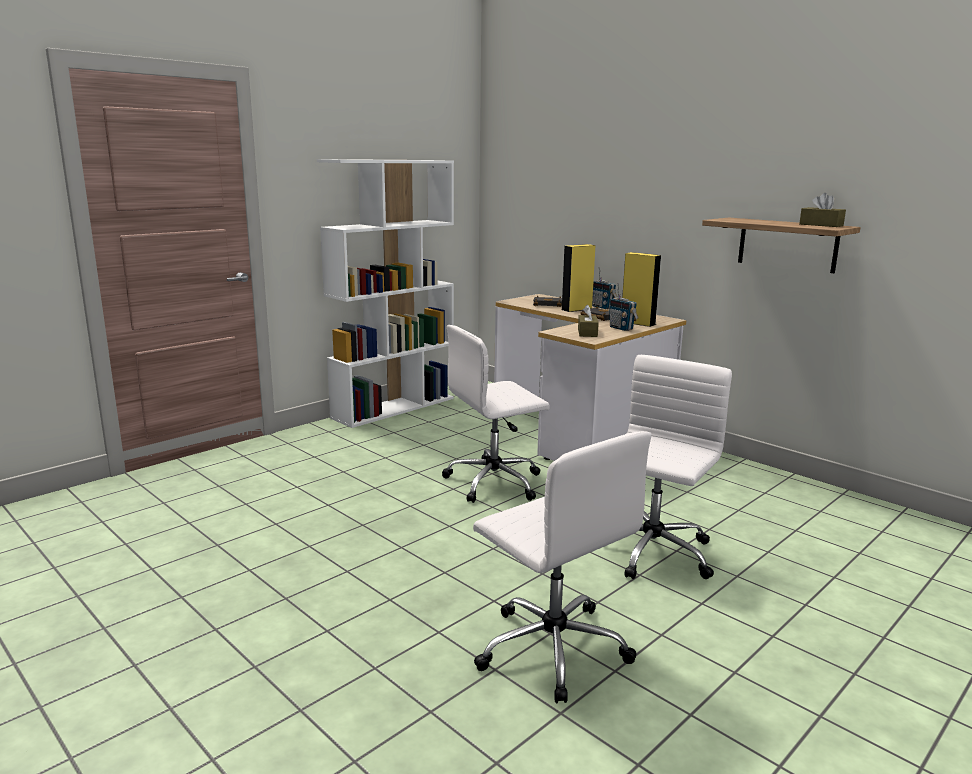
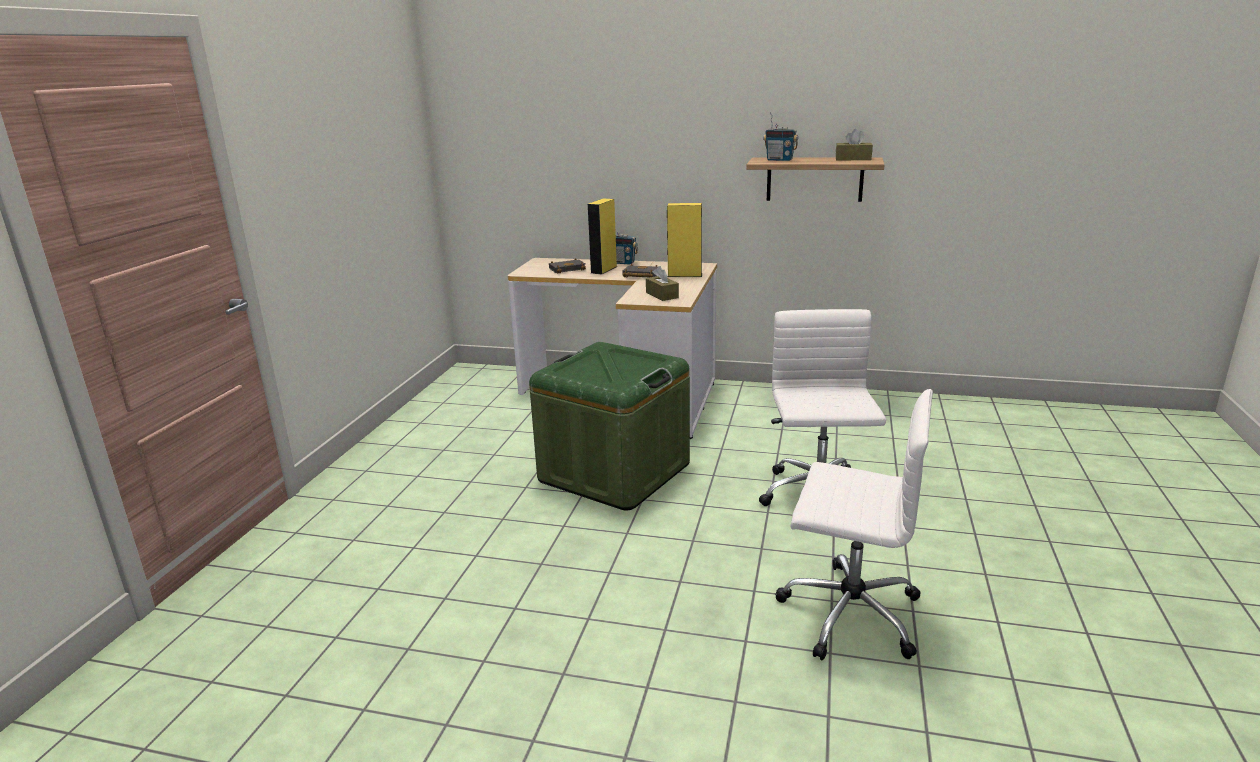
camera: 30 degrees left, 5 degrees up
(394, 407) = (408, 421): white bookcase -> none
(495, 482) = (614, 472): white office chair -> green storage box
(621, 328) = (681, 284): radio -> radio (779, 160)

